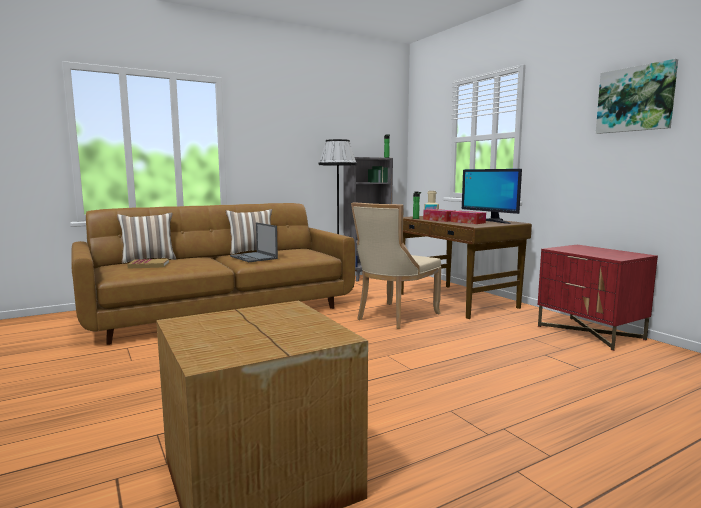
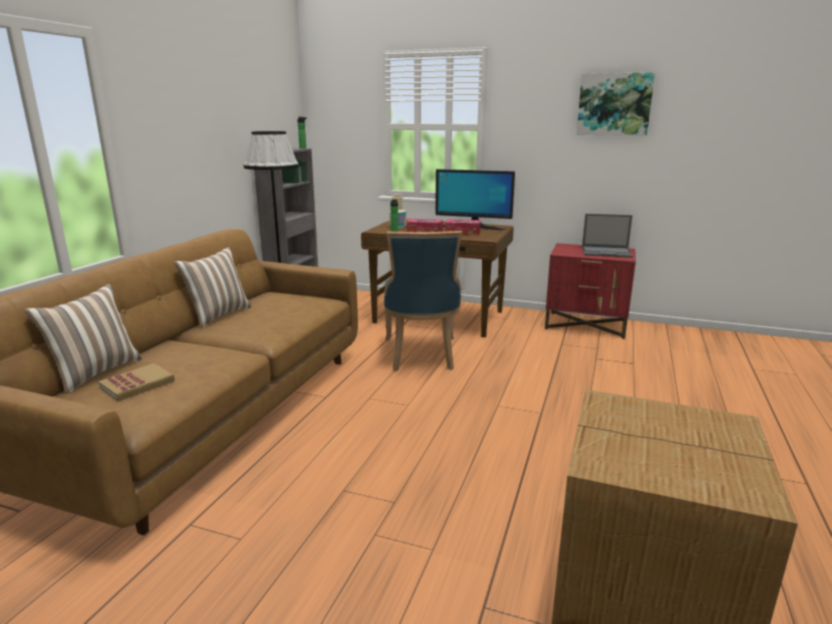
camera: 40 degrees left, 10 degrees up
(254, 257) = (256, 326): laptop -> laptop (607, 252)
(394, 317) = (421, 355): beige chair -> blue chair

